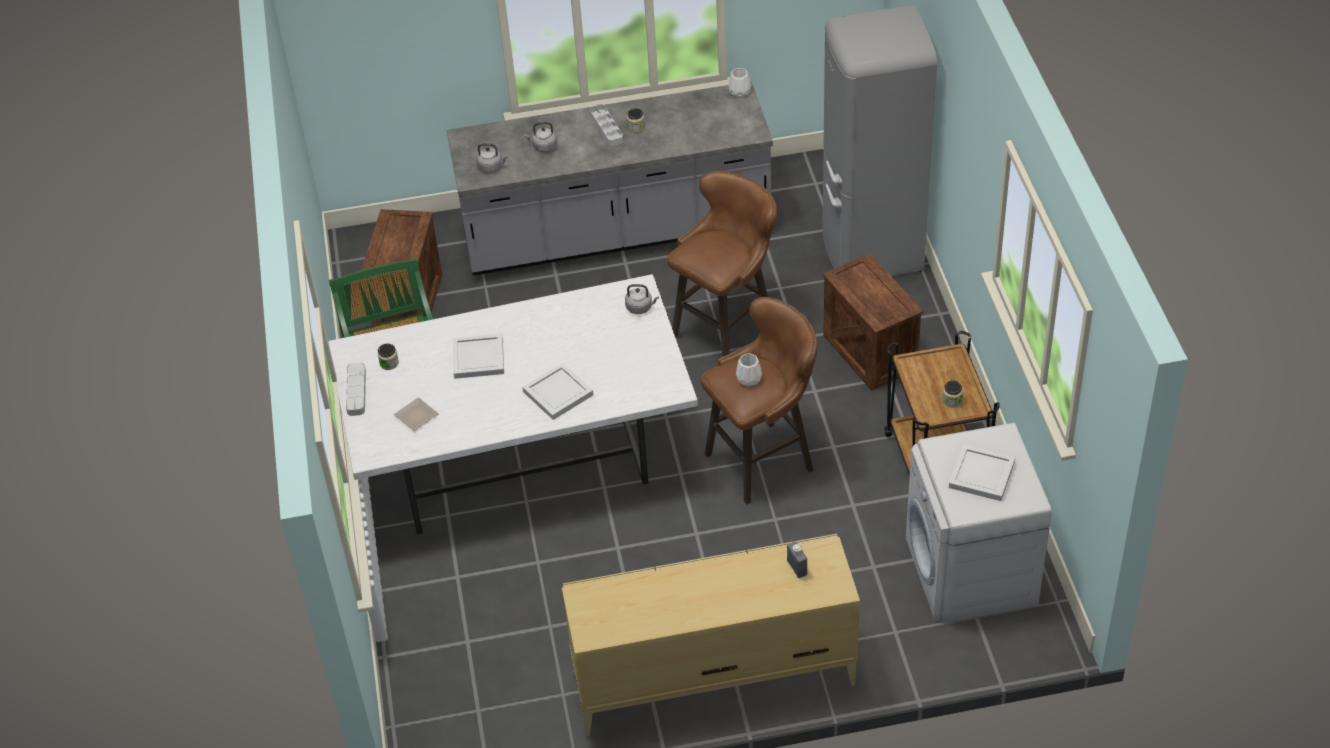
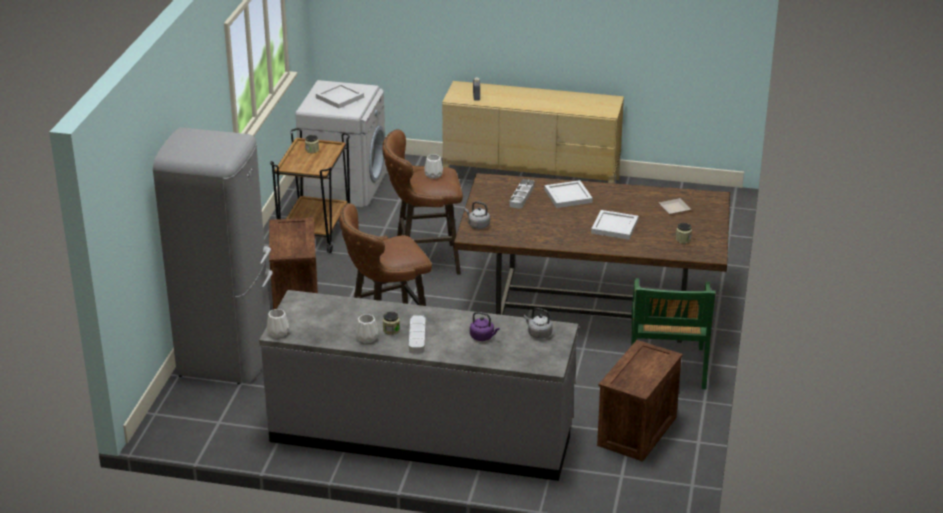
camera: 160 degrees left, 15 degrees down
(356, 391) = (714, 230): grey tray -> grey tray (522, 196)
(523, 458) = (590, 304): white dining table -> brown dining table
(543, 147) = (483, 337): grey kettle -> purple kettle
(653, 112) = (366, 338): none -> white vase

